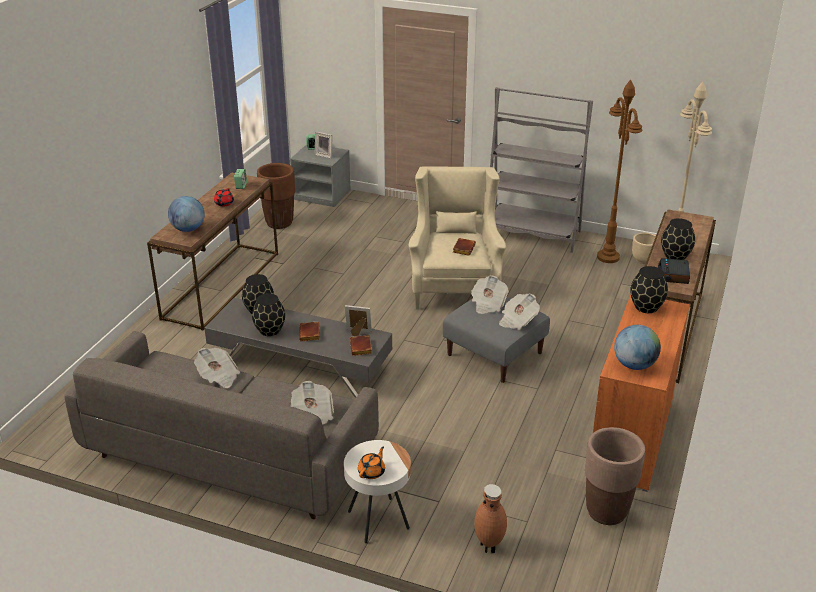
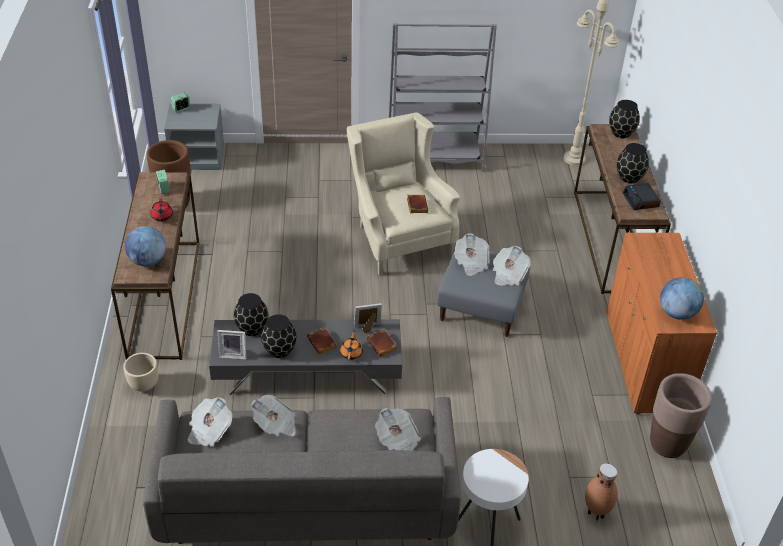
camera: 25 degrees left, 10 degrees up
(161, 366) = (209, 431): none -> newspaper
(325, 155) = (199, 116): picture frame -> picture frame (233, 354)
(372, 472) = (498, 487): orange teapot -> orange teapot (351, 353)
(608, 257) = (518, 169): brown floor lamp -> none
(643, 260) = (549, 165): beige planter -> beige planter (143, 385)
(646, 307) = (647, 245): black vase -> black vase (621, 133)

